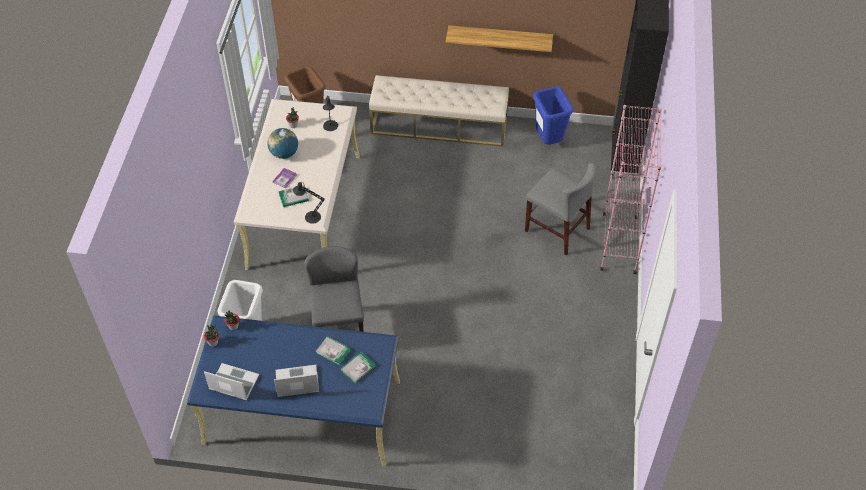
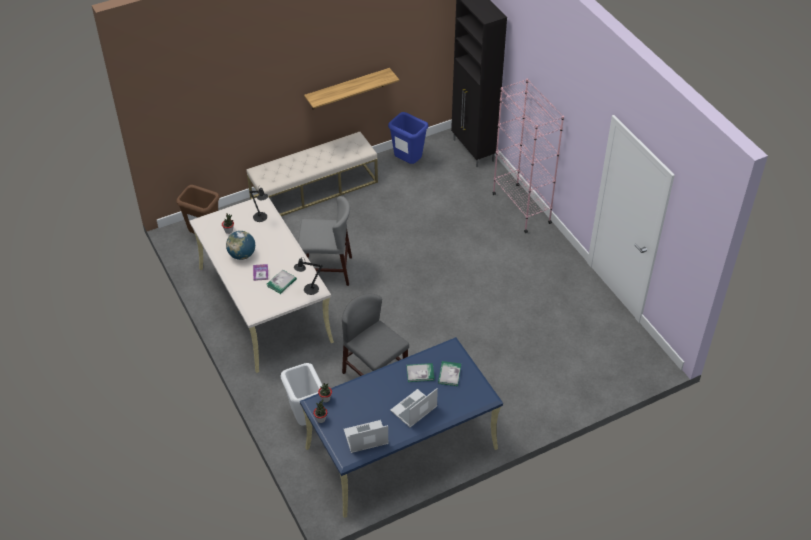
camera: 35 degrees left, 5 degrees down
(557, 229) = (470, 221): grey chair -> grey chair (327, 270)

